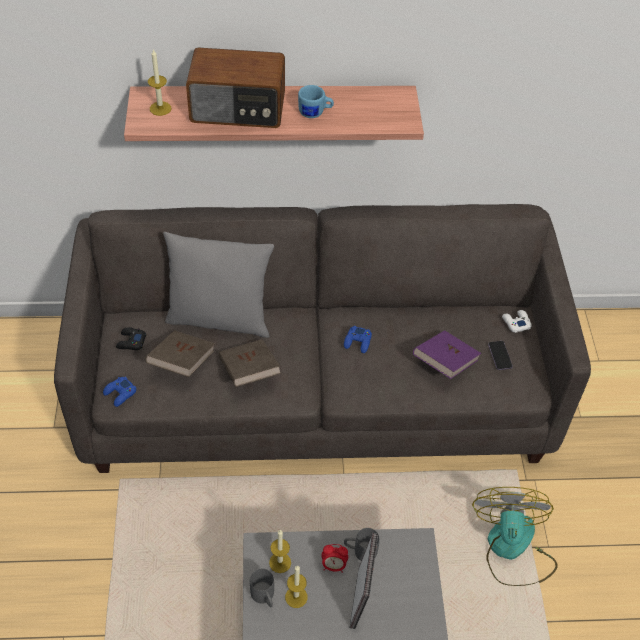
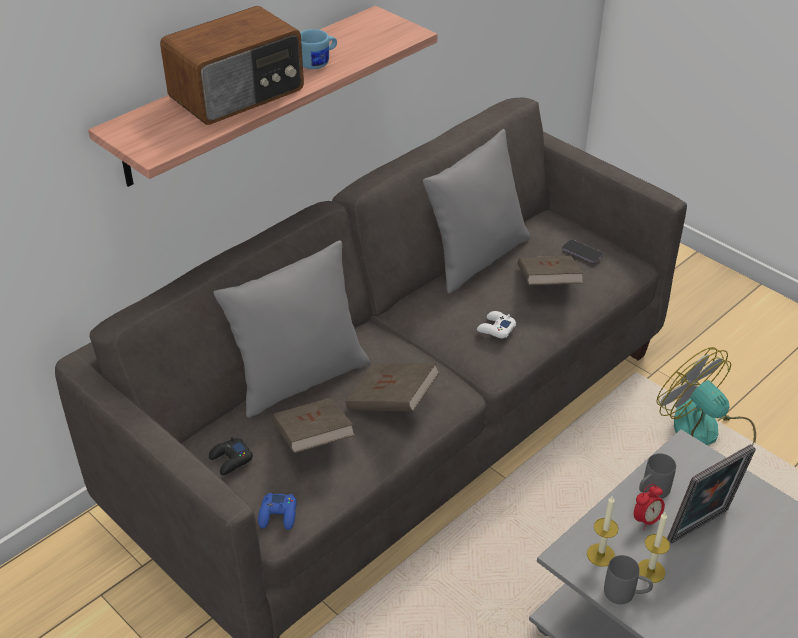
camera: 40 degrees left, 10 degrees down
(160, 108) = (154, 130): candle -> none
(358, 342) = (455, 315): blue game controller -> none
(360, 599) = (701, 528): picture frame -> picture frame turned 90 degrees clockwise
(422, 311) = (476, 258): none -> grey pillow
(444, 363) = (548, 284): purple book -> brown book
(516, 323) = (560, 222): white game controller -> white game controller (495, 329)

